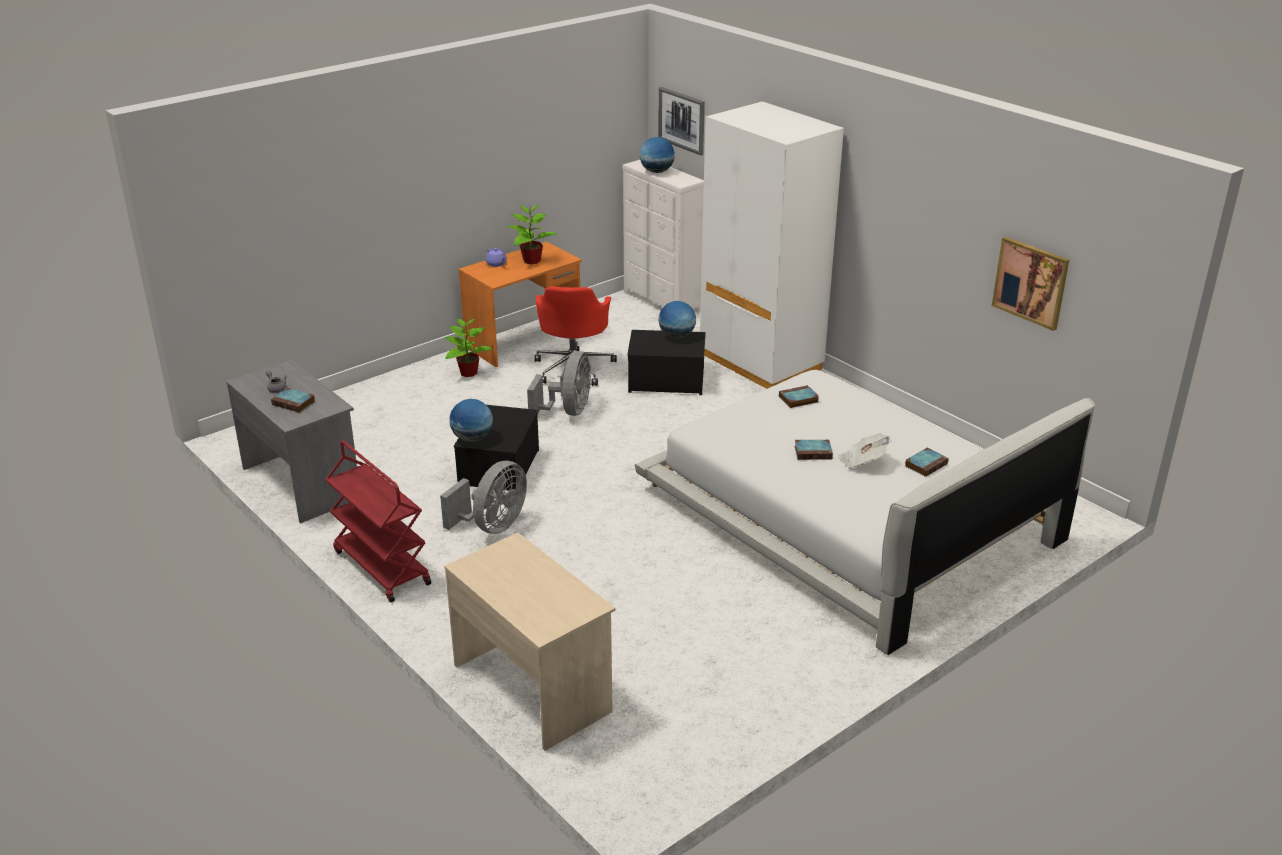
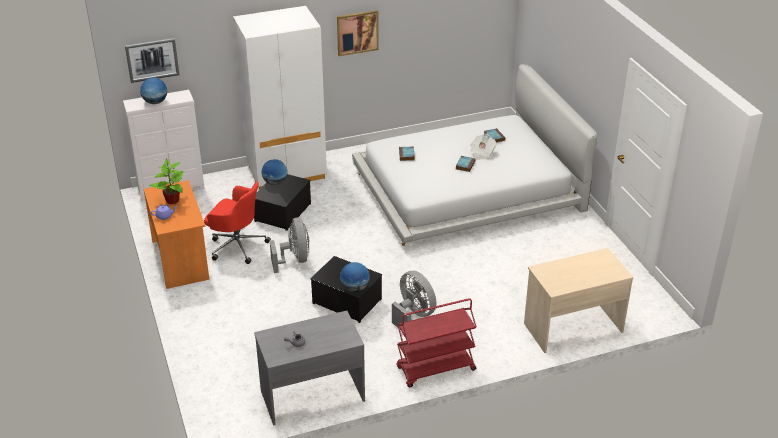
camera: 70 degrees left, 5 degrees up
(294, 403) = (325, 336): book -> none
(468, 373) = (207, 293): potted plant -> none
(568, 411) = (295, 259): grey fan -> grey fan turned 45 degrees clockwise
(1030, 282) = (443, 32): picture -> picture (357, 32)

